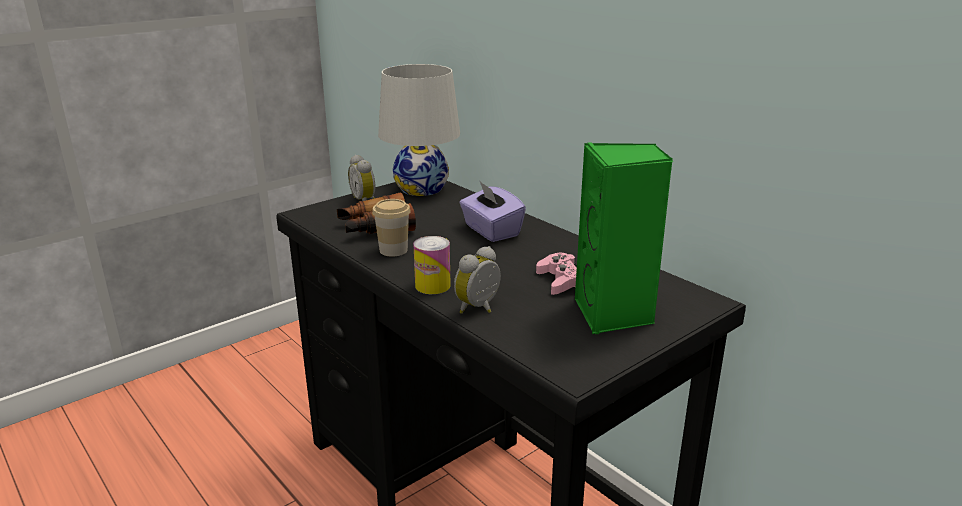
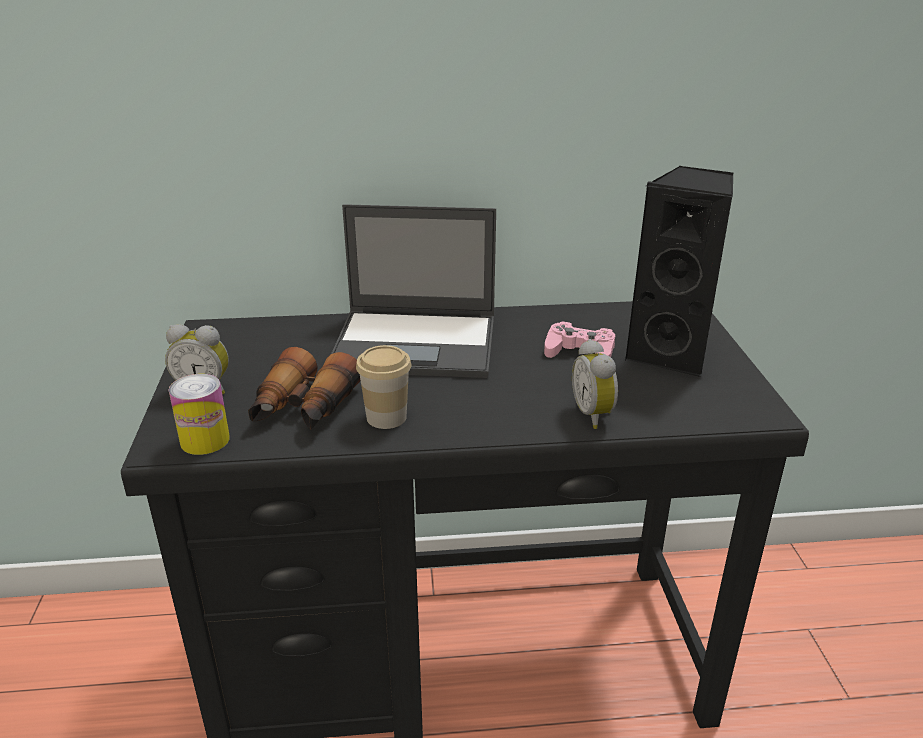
camera: 55 degrees left, 5 degrees up
(421, 188) = (231, 340): white table lamp -> none
(432, 286) = (512, 423): can -> can (205, 440)
(491, 231) = (417, 343): purple tissue box -> laptop
(614, 315) = (671, 354): green speaker -> black speaker

